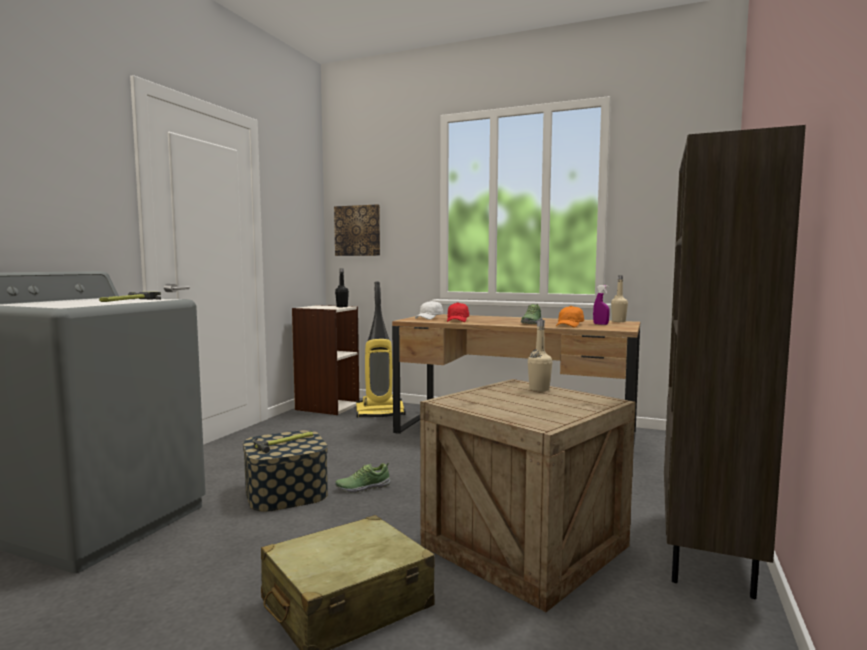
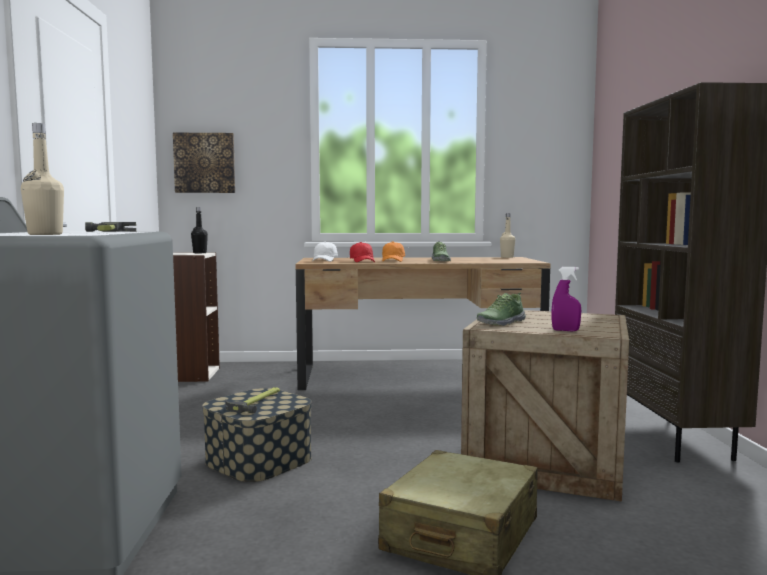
camera: 25 degrees left, 0 degrees up
(363, 487) = (337, 441): shoe -> shoe (500, 322)
(380, 413) = (256, 373): vacuum cleaner -> none
(539, 389) = (535, 313): beige bottle -> beige bottle (45, 234)
(569, 325) = (480, 261): orange cap -> orange cap (393, 260)
(600, 324) = (501, 259): purple spray bottle -> purple spray bottle (565, 330)

